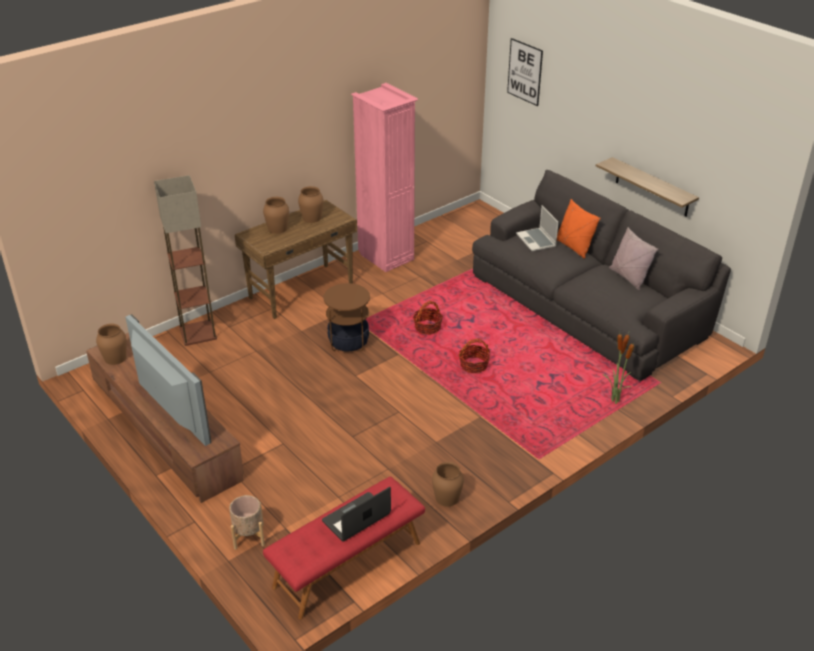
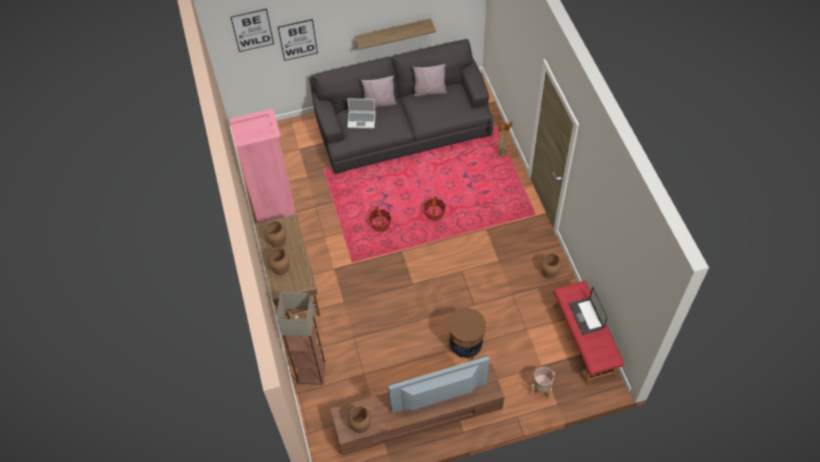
camera: 65 degrees left, 20 degrees up
(348, 343) = (373, 276): brown side table -> brown side table (465, 345)
(559, 118) = (298, 39): none -> picture
(573, 247) = (379, 104): orange pillow -> purple pillow

